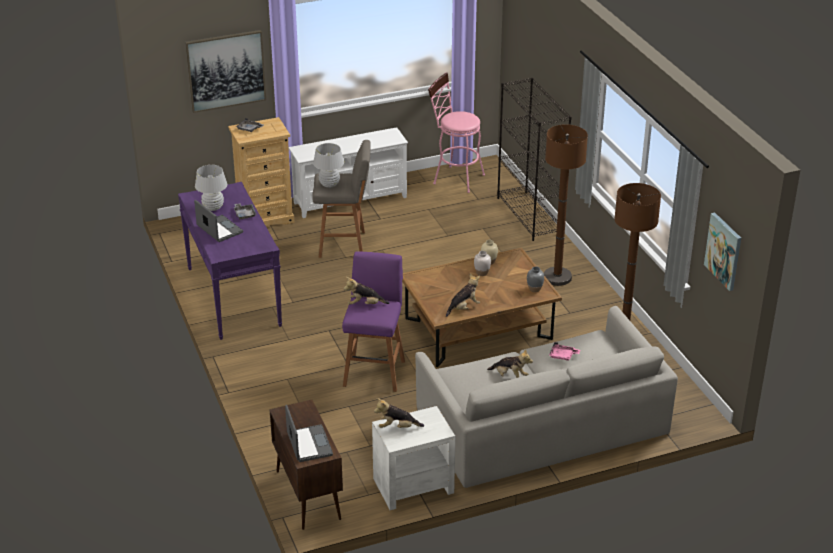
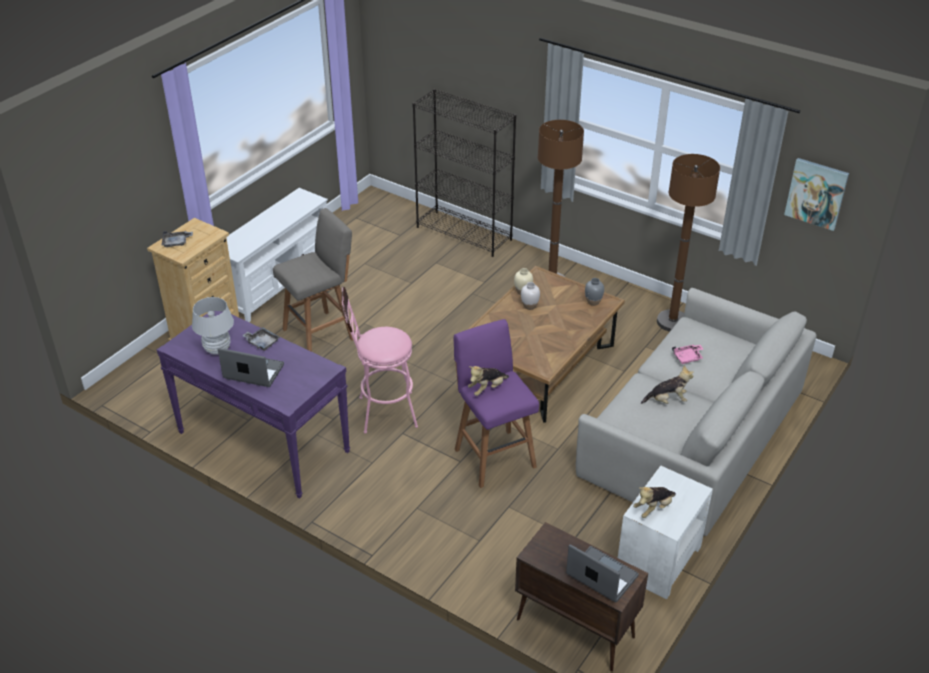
camera: 35 degrees left, 5 degrees up
(226, 70) = (125, 182): picture -> none
(329, 184) = (304, 273): white table lamp -> none
(454, 178) = (356, 222): pink stool -> pink stool (382, 413)
(463, 308) = (553, 349): plush toy -> none

